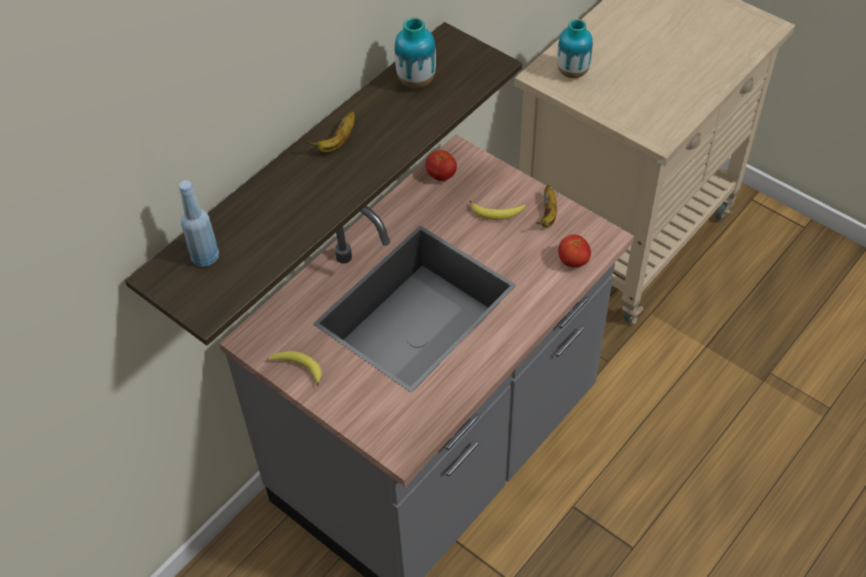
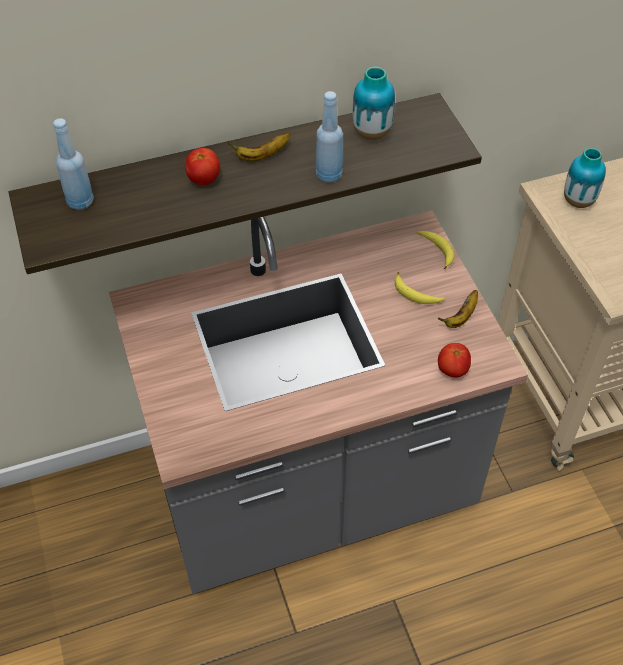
camera: 30 degrees right, 0 degrees up
(298, 368) = (152, 343): banana -> banana (437, 250)
(409, 133) = (329, 174): none -> blue bottle
(441, 175) = (391, 240): tomato -> tomato (204, 179)

